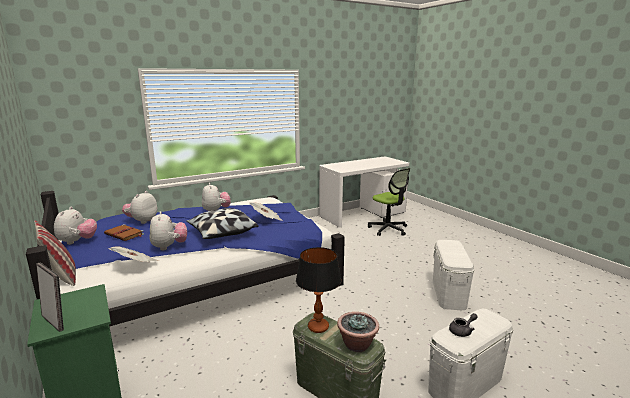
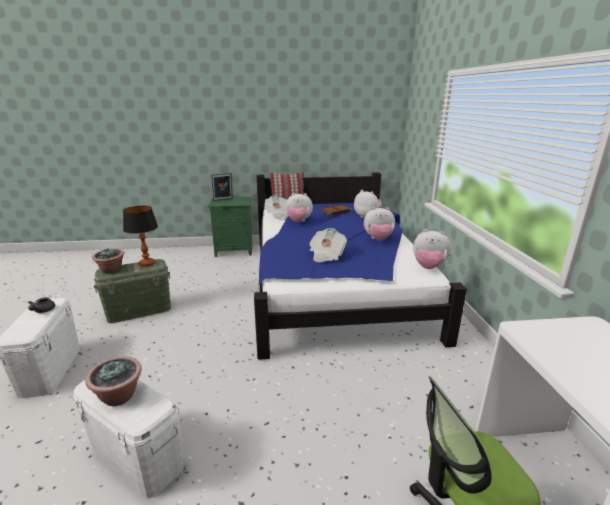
camera: 115 degrees right, 5 degrees up
(78, 241) = (336, 204): plush toy -> plush toy (428, 267)
(222, 233) = (307, 236): pillow -> none
(455, 251) = (119, 396): none -> potted plant

